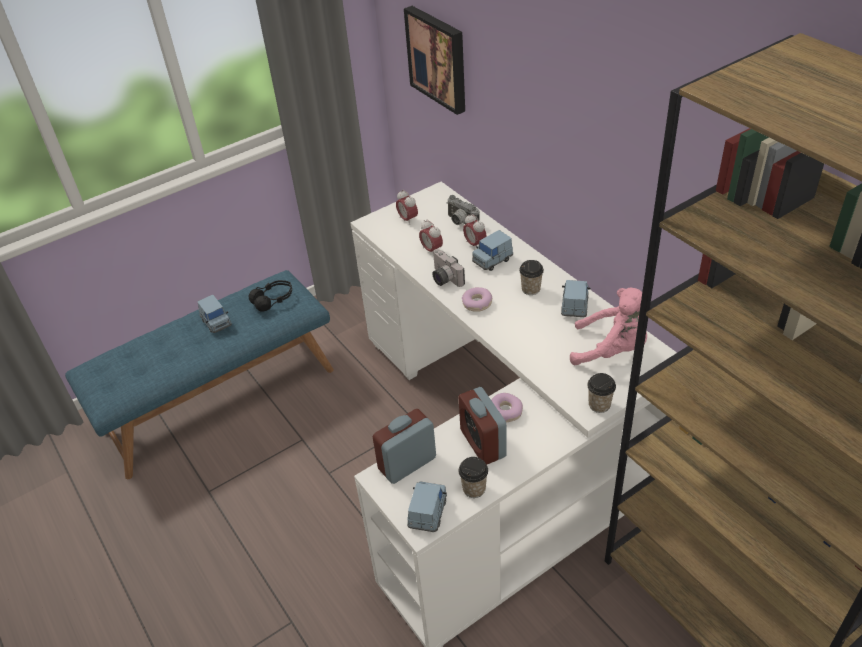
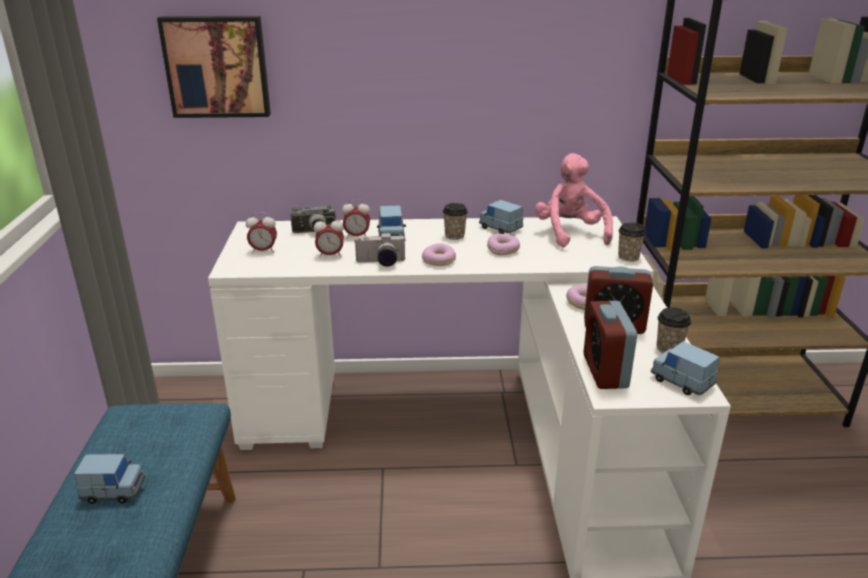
camera: 60 degrees left, 15 degrees down
(273, 300) = (153, 429): black headphones -> none
(533, 326) = (503, 249): none -> donut
(611, 350) = (570, 233): pink plush toy -> pink plush toy turned 60 degrees counterclockwise

